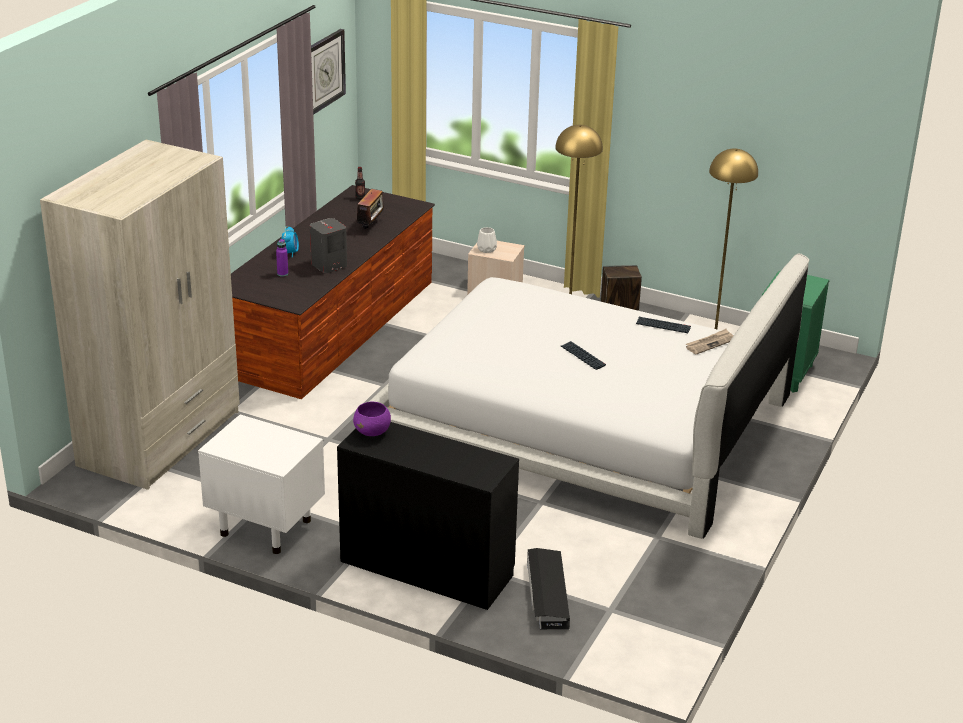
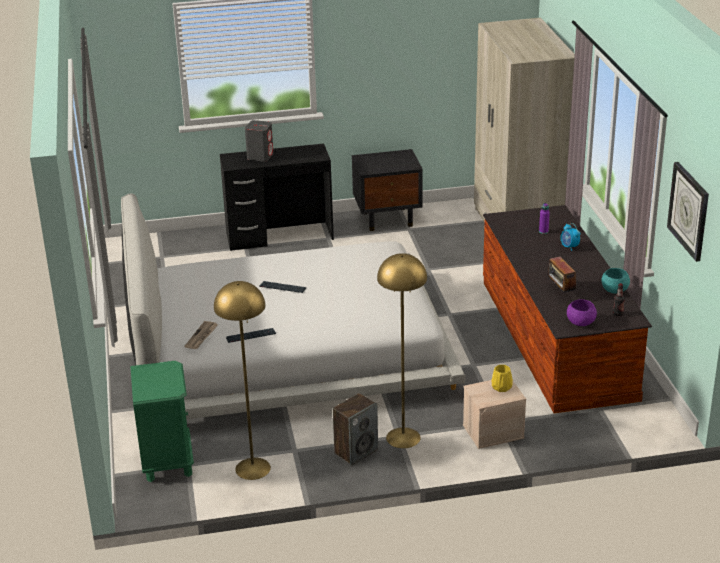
camera: 145 degrees right, 0 degrees up
(264, 527) = (388, 219): white nightstand -> black nightstand
(328, 212) = (614, 290): none -> turquoise bowl
(328, 265) = (527, 249): grey speaker -> grey speaker (260, 156)
(372, 432) = (316, 154): purple bowl -> purple bowl (580, 323)
(487, 249) = (501, 387): white vase -> yellow vase
(547, 595) = (202, 250): black storage box -> none

